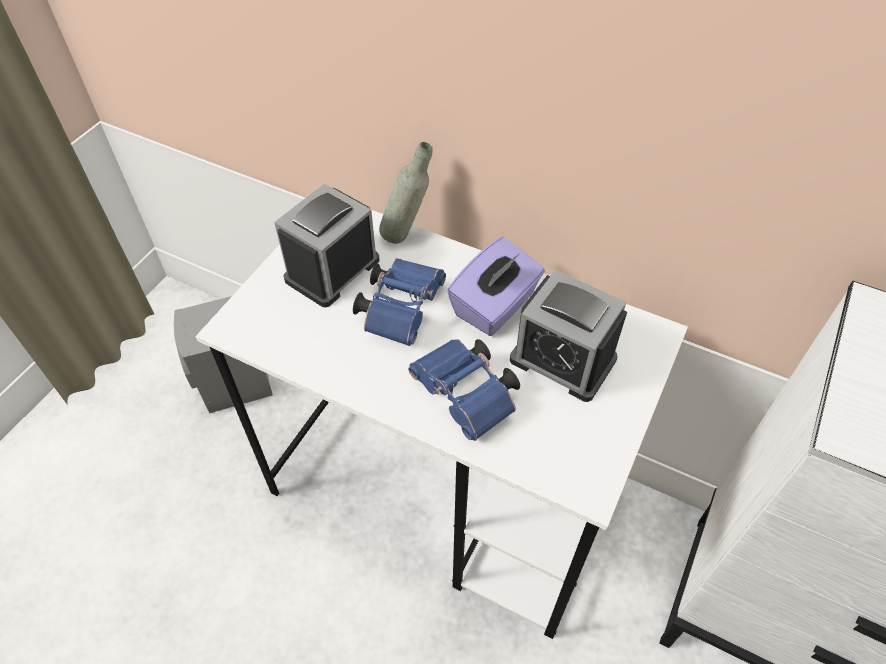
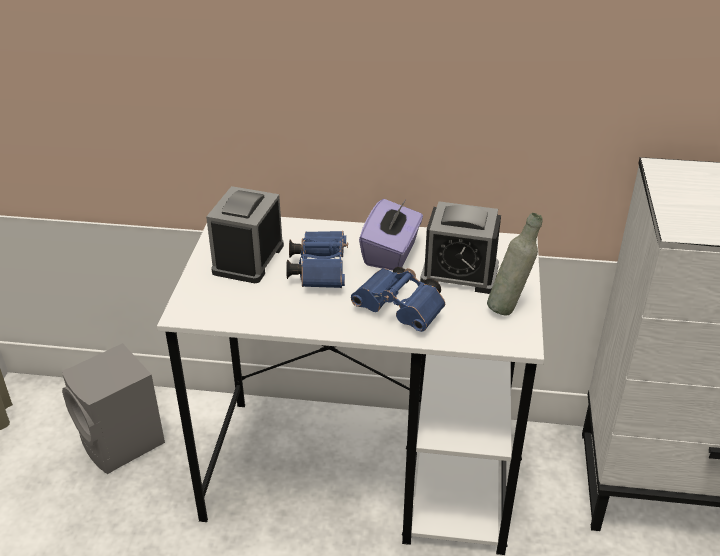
camera: 20 degrees left, 15 degrees down
(407, 235) = (296, 225): grey bottle -> grey bottle (509, 307)

